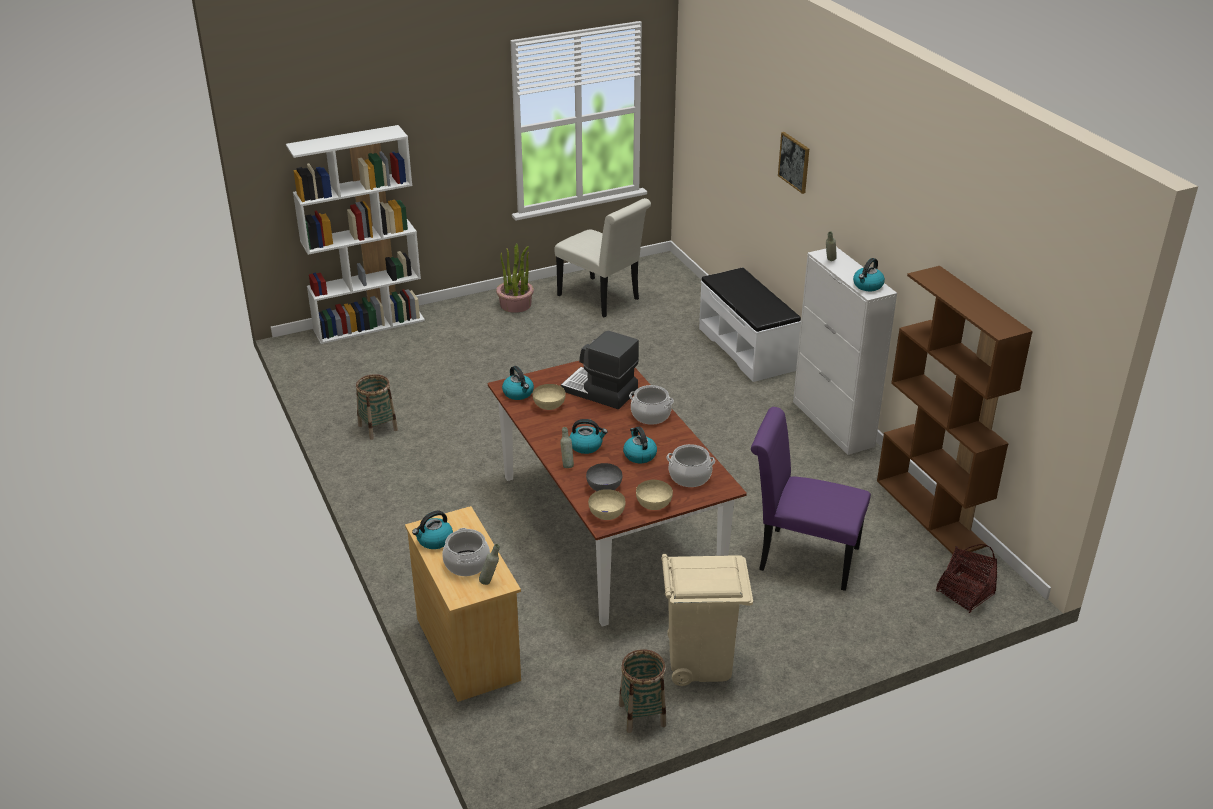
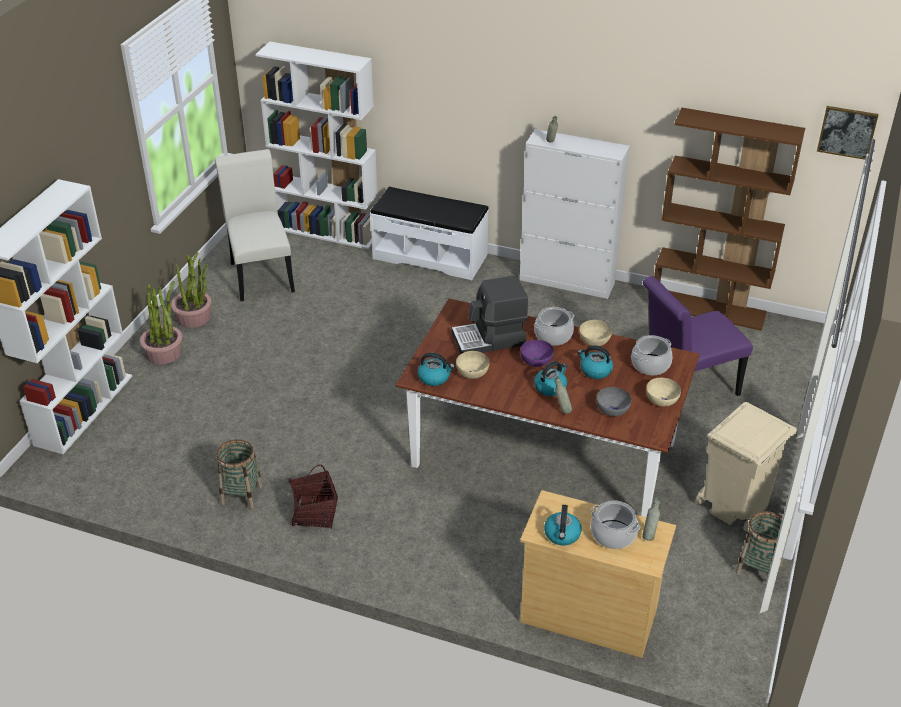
camera: 45 degrees left, 5 degrees up
(464, 317) = (164, 353): none -> potted plant
(602, 299) = (261, 274): white chair -> white chair turned 105 degrees counterclockwise
(607, 424) = (536, 361): none -> purple bowl
(607, 514) = (647, 428): beige bowl -> beige bowl (595, 341)
(695, 294) = (327, 231): none -> white bookcase
(794, 162) = (454, 69): picture -> picture (847, 132)
(867, 286) = (605, 149): kettle -> none
(964, 593) = (798, 351): basket -> basket (315, 513)

